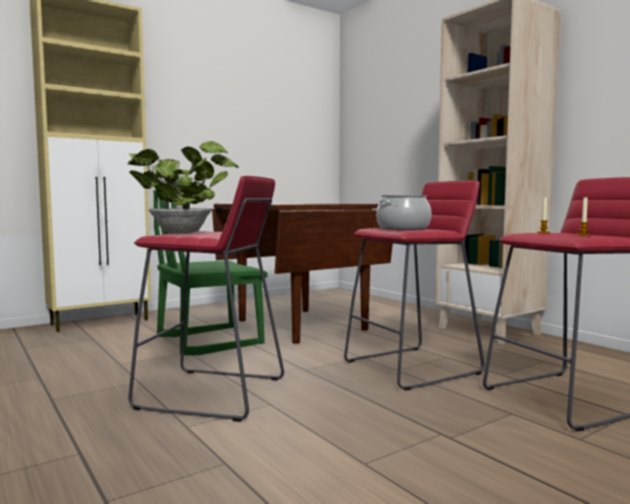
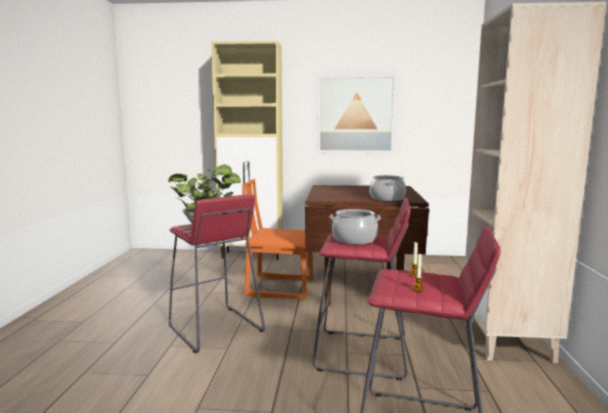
camera: 40 degrees right, 5 degrees up
(209, 341) = (280, 287): green chair -> orange chair
(225, 125) = (355, 114): none -> picture
(347, 203) = (387, 199): none -> cooking pot

